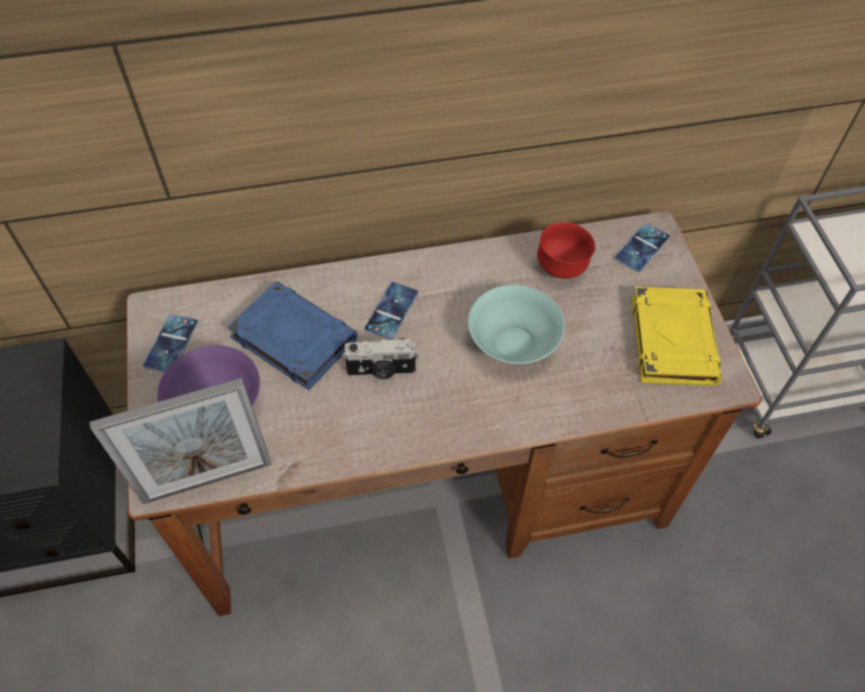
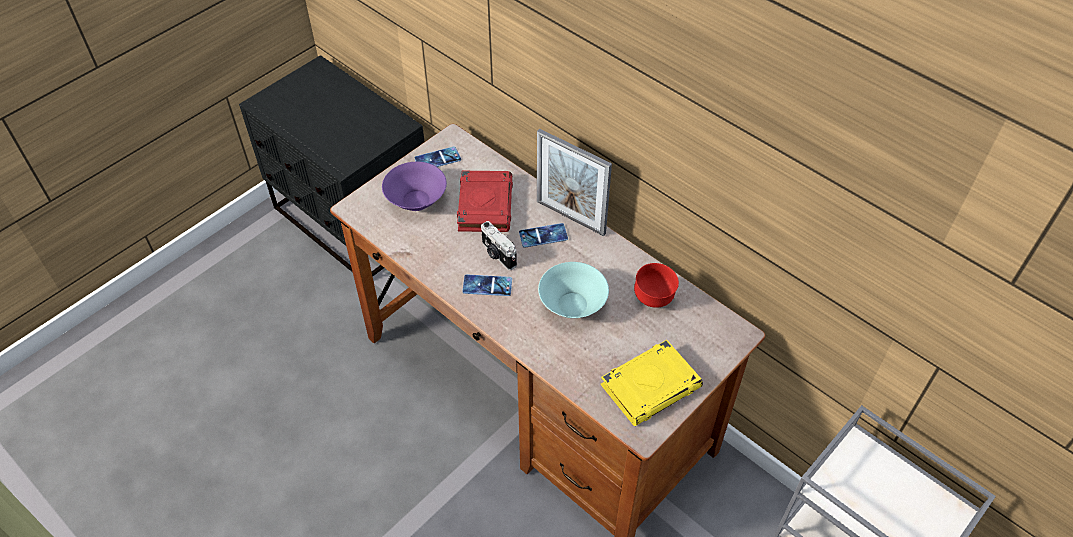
camera: 55 degrees right, 5 degrees down
(207, 481) = (371, 225): picture frame -> picture frame (570, 217)
(292, 338) = (484, 204): blue book -> red book
(642, 247) = (714, 333): phone -> phone (487, 285)

